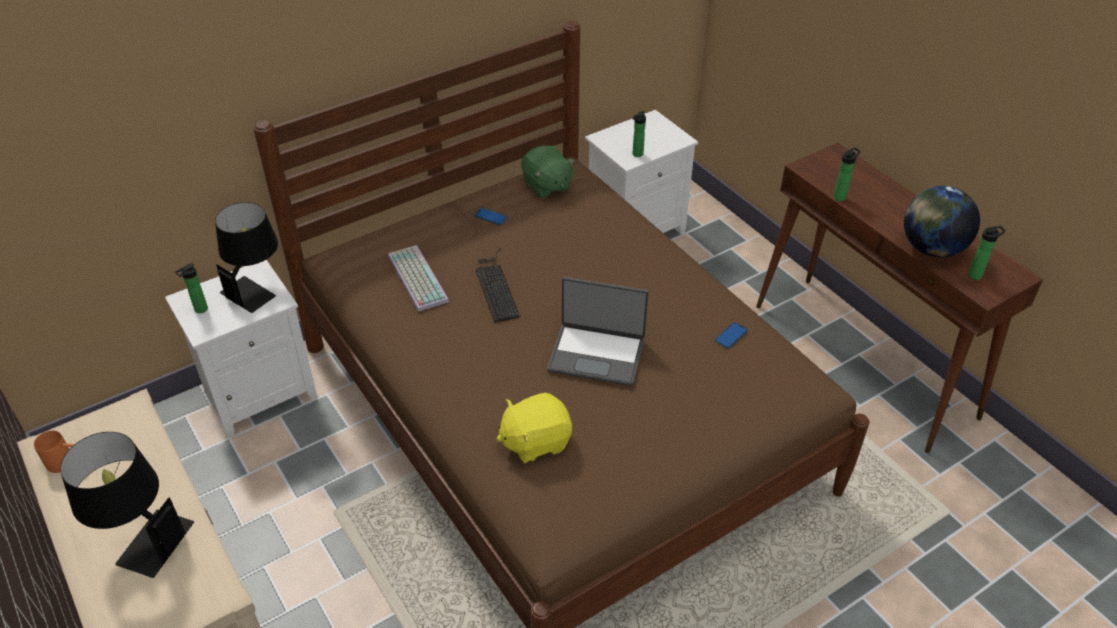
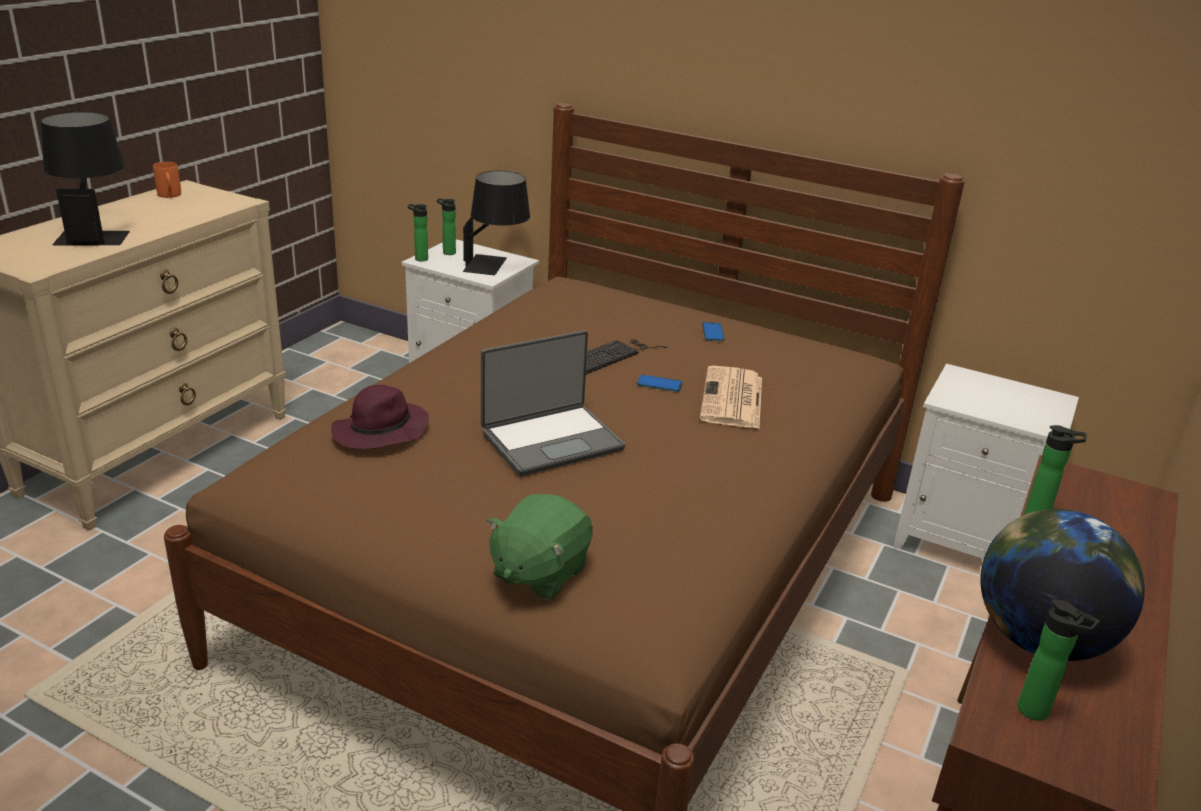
camera: 60 degrees right, 15 degrees down
(415, 278) = (572, 317): keyboard -> none
(535, 441) = (380, 432): yellow plush toy -> purple hat
(546, 186) = (810, 352): green plush toy -> green plush toy (538, 573)
(591, 249) = (732, 399): none -> newspaper
(597, 354) = (551, 440): laptop -> laptop turned 105 degrees counterclockwise
(636, 155) = (965, 403): bottle -> bottle (419, 259)
(731, 336) = (681, 534): phone -> phone (659, 384)

